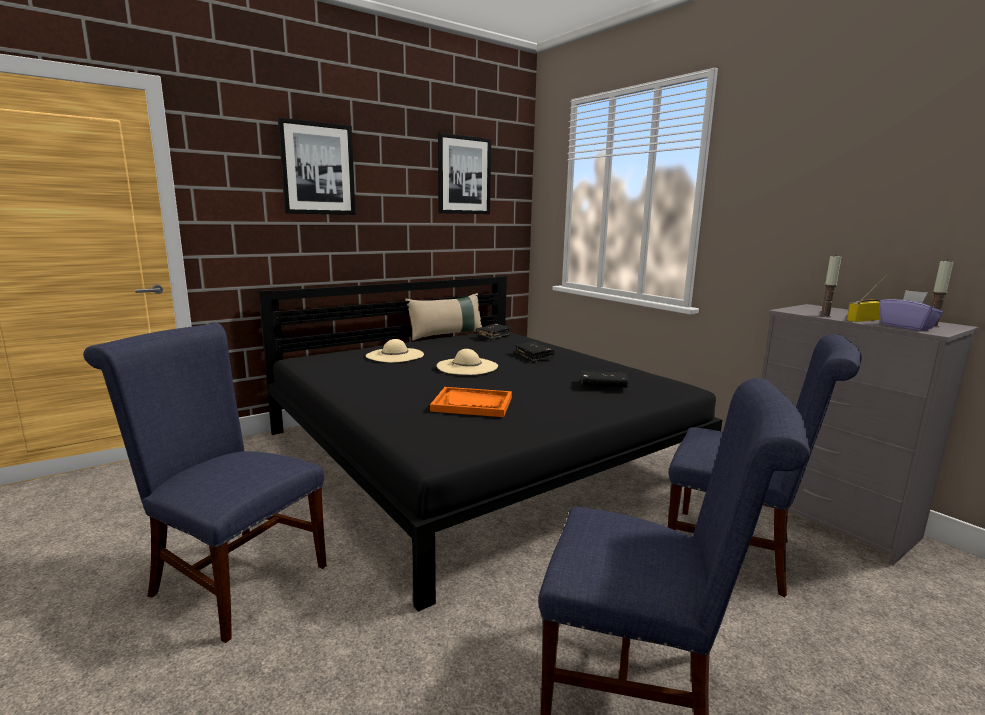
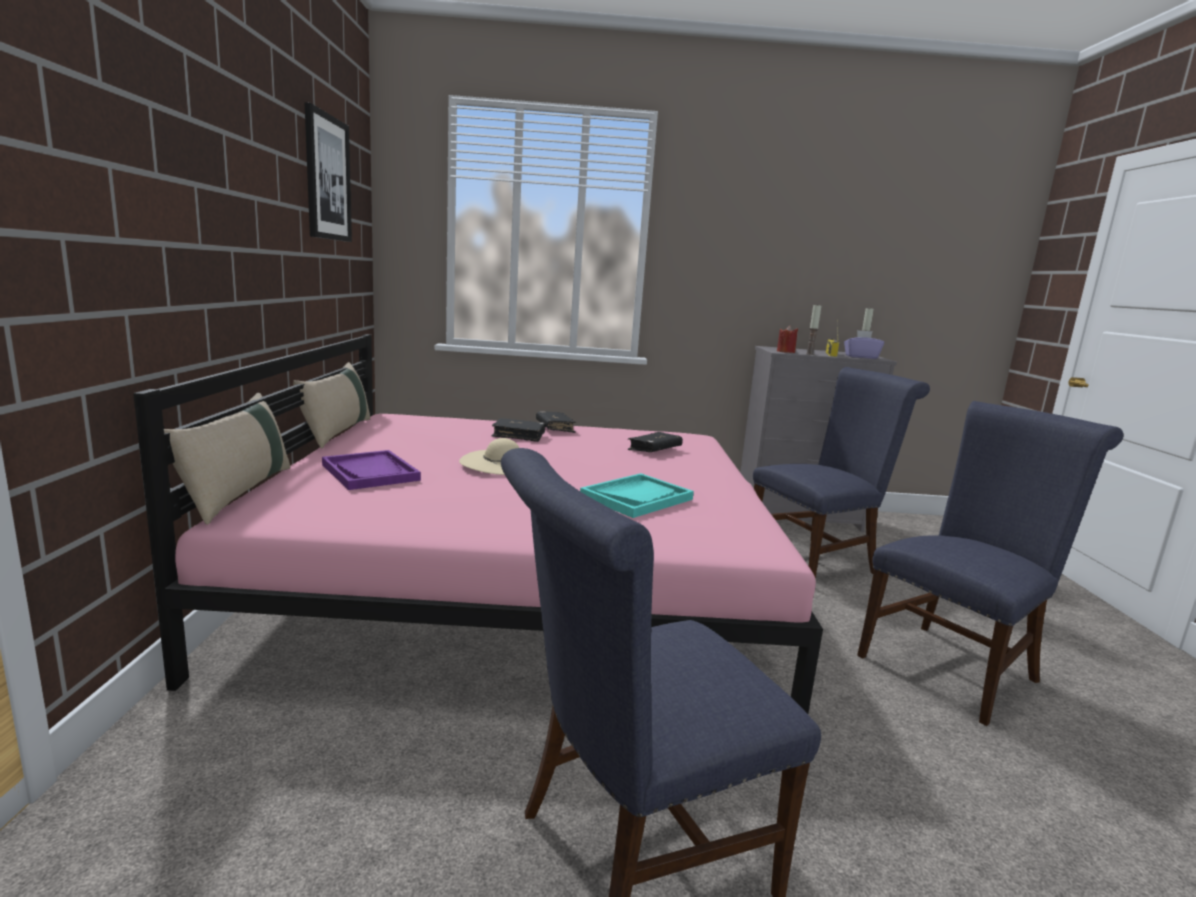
camera: 55 degrees left, 0 degrees up
(317, 169) = (187, 134): picture -> none
(330, 350) = (238, 492): none -> beige pillow
(395, 355) = (370, 472): beige hat -> purple tray
(472, 404) = (636, 498): orange tray -> turquoise tray
(476, 453) = (520, 575): black bed -> pink bed
(493, 336) = (405, 421): black book -> black book (555, 428)
(798, 311) = (785, 352): none -> red candle

